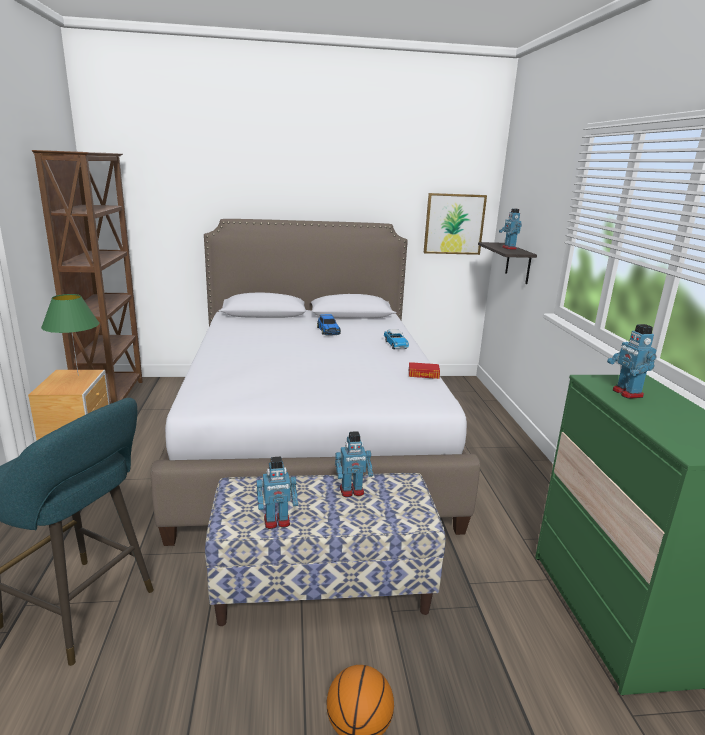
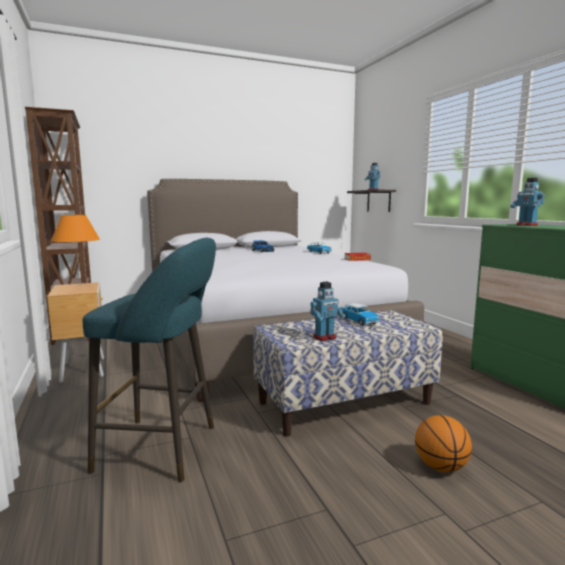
camera: 15 degrees left, 10 degrees down
(78, 375) = (80, 285): green table lamp -> orange table lamp
(352, 491) = (358, 321): toy robot -> toy car
(454, 224) = (325, 182): picture -> none

